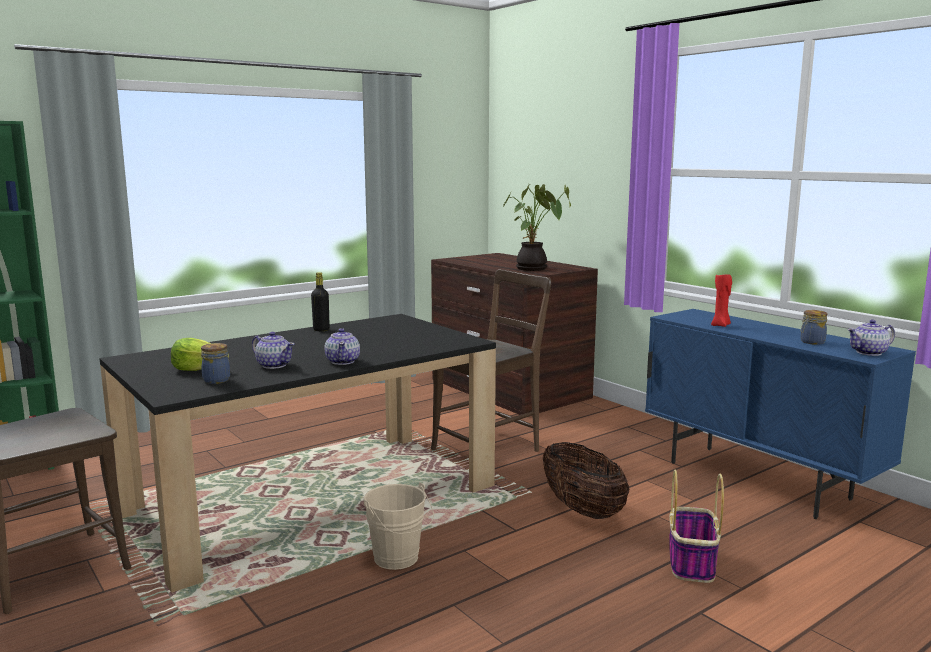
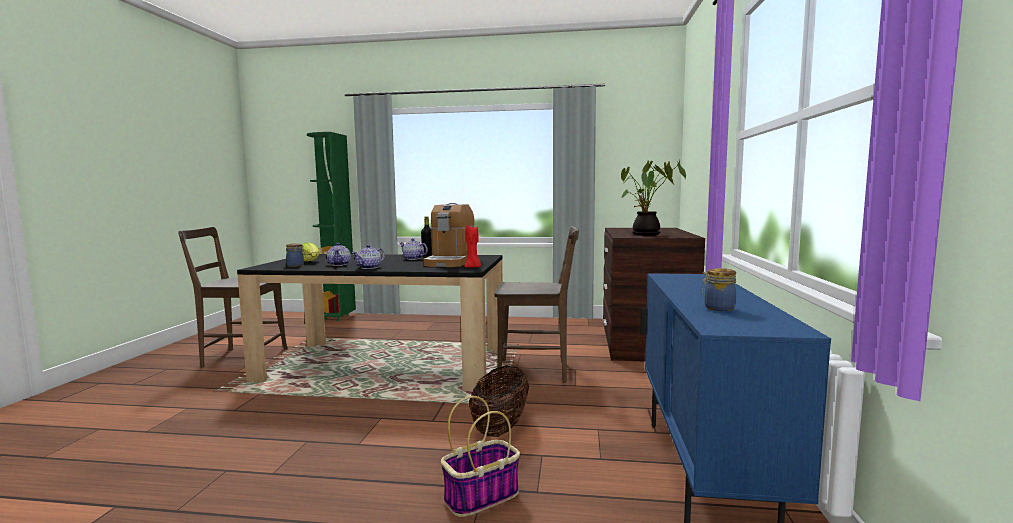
camera: 45 degrees right, 5 degrees down
(396, 334) = (450, 262): none -> coffee machine
(399, 560) = (343, 408): beige bucket -> none
(720, 325) = (683, 285): red candle -> red candle (472, 267)
(869, 352) = (747, 326): teapot -> teapot (413, 258)

